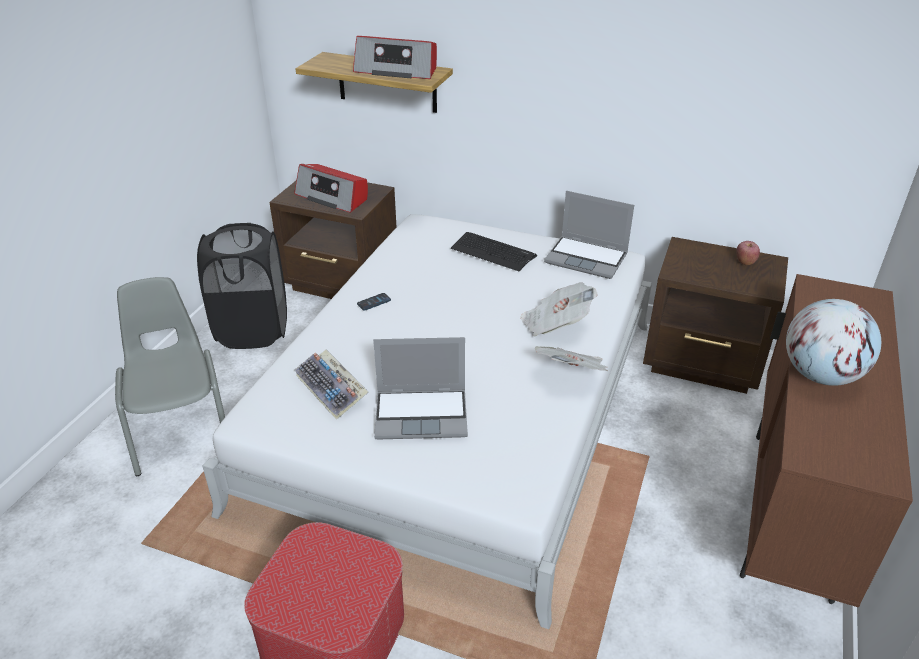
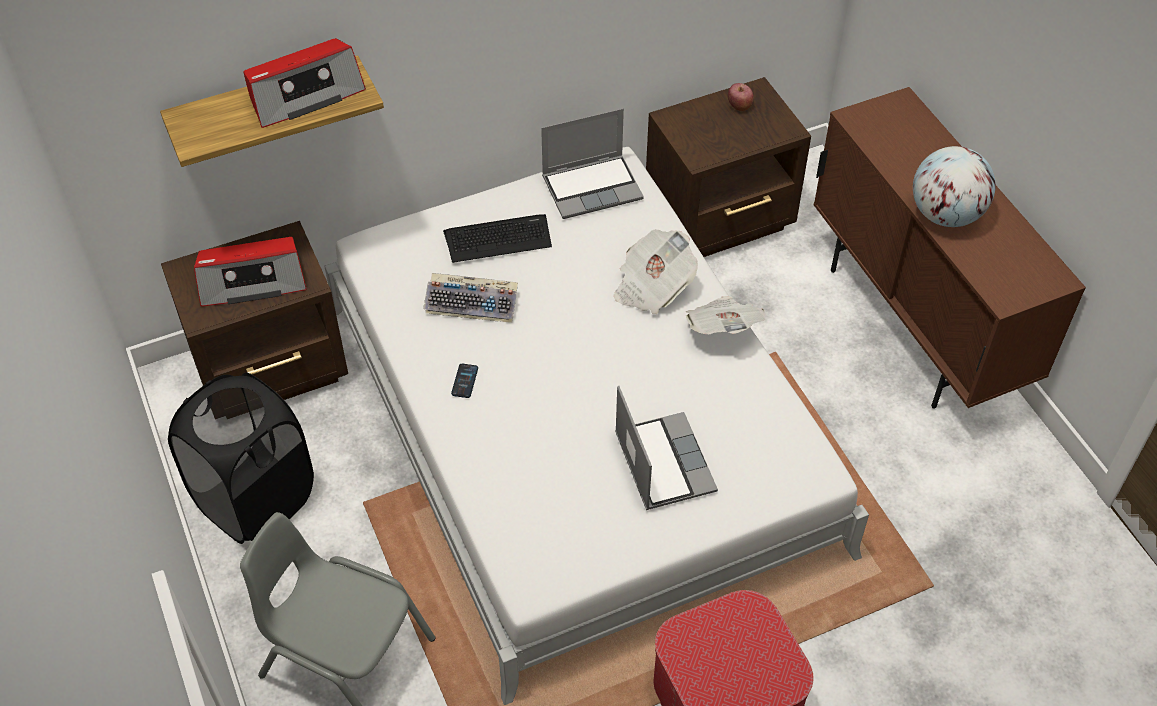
camera: 45 degrees left, 15 degrees up
(332, 389) = (558, 499): keyboard -> keyboard (473, 303)
(422, 414) = (662, 462): laptop -> laptop turned 60 degrees counterclockwise

